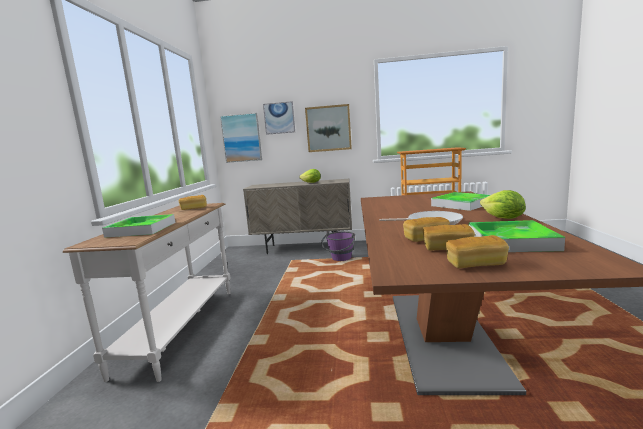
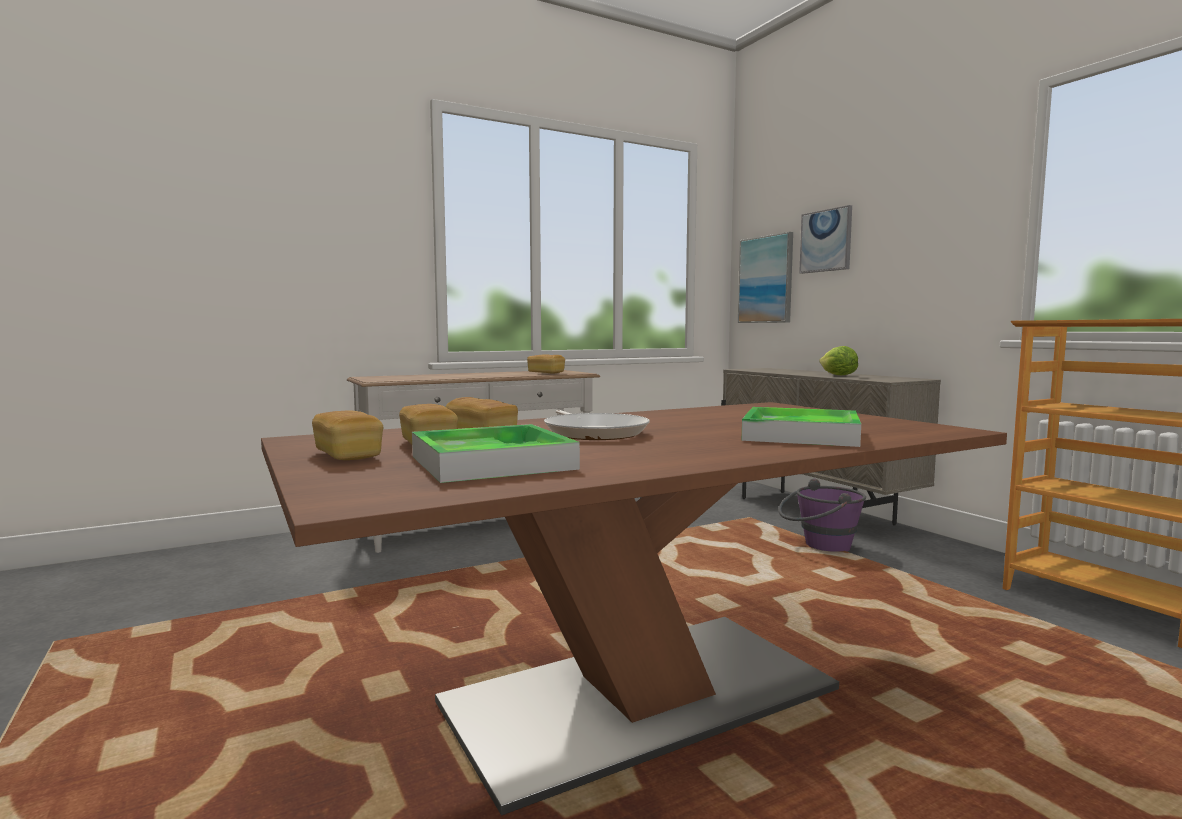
camera: 55 degrees right, 5 degrees down
(142, 229) = (427, 376): tray -> none
(328, 128) = (913, 260): picture -> none
(502, 218) = (686, 455): lettuce -> none

